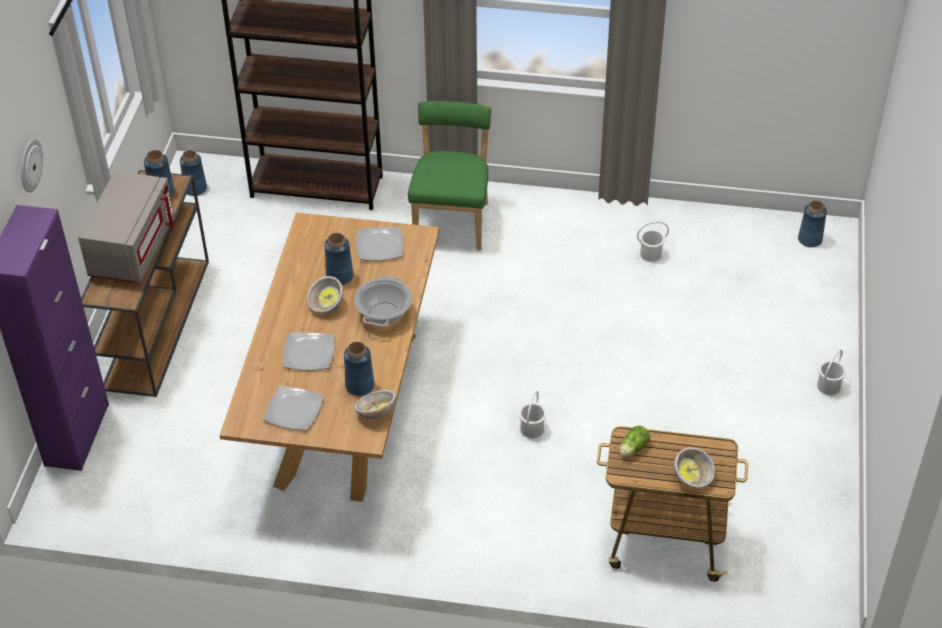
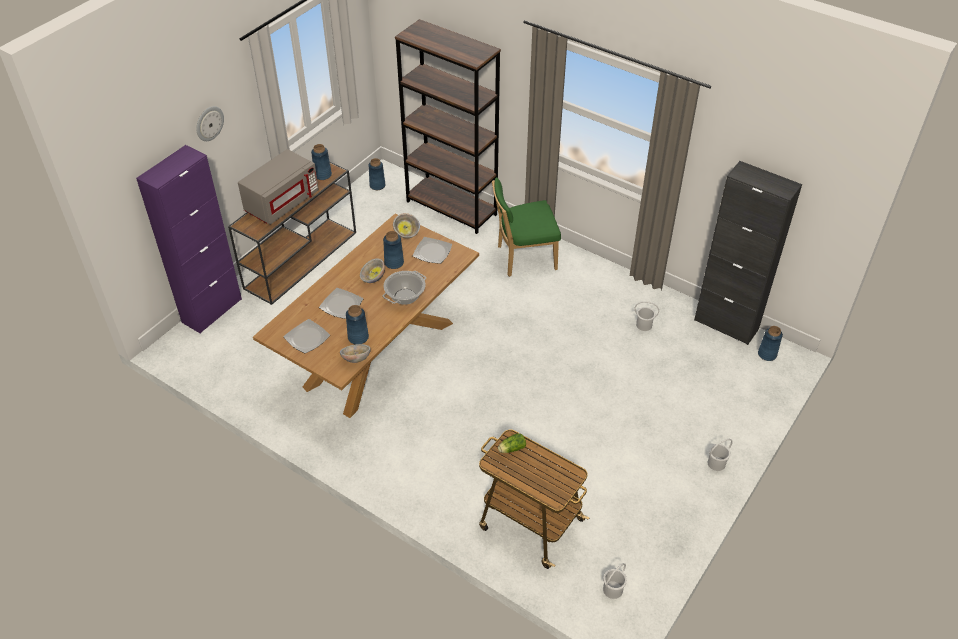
camera: 25 degrees right, 0 degrees up
(452, 221) = (523, 258): green chair -> green chair turned 135 degrees counterclockwise
(532, 429) = (488, 413): white bucket -> white bucket (613, 589)
(693, 478) = (539, 486): bowl -> bowl (407, 233)
(744, 220) = (726, 324): none -> black cabinet

